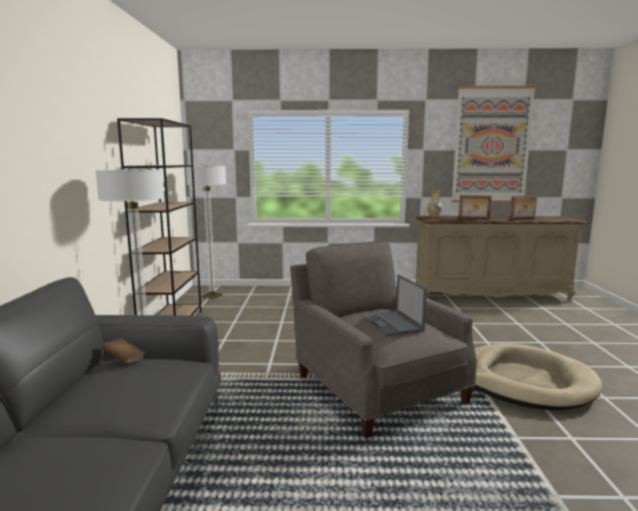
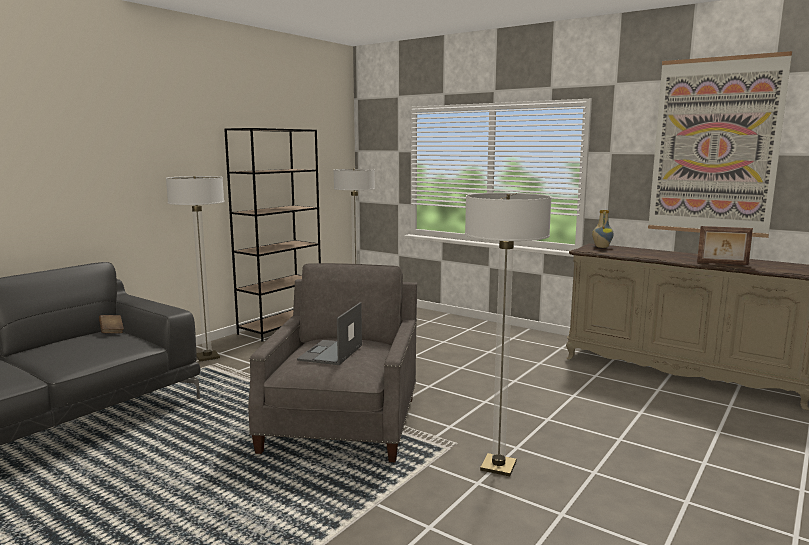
camera: 35 degrees right, 0 degrees up
(473, 219) = (646, 255): picture frame -> none
(523, 381) = (498, 466): beige dog bed -> floor lamp

